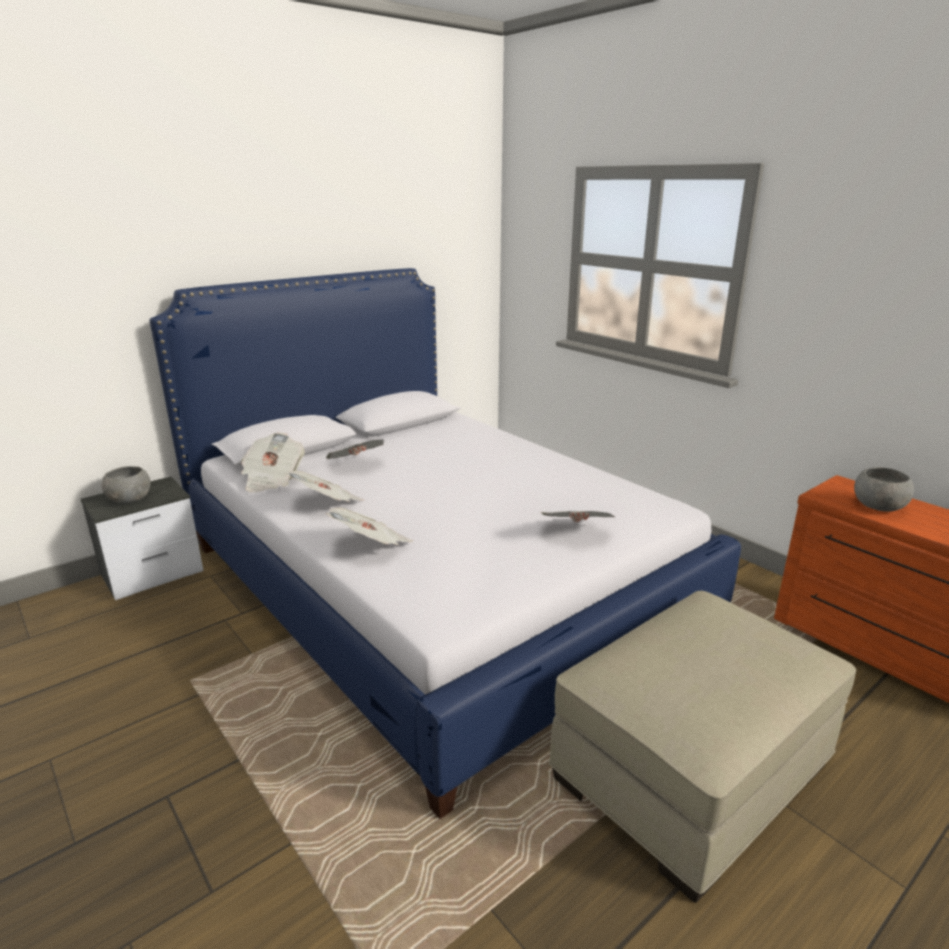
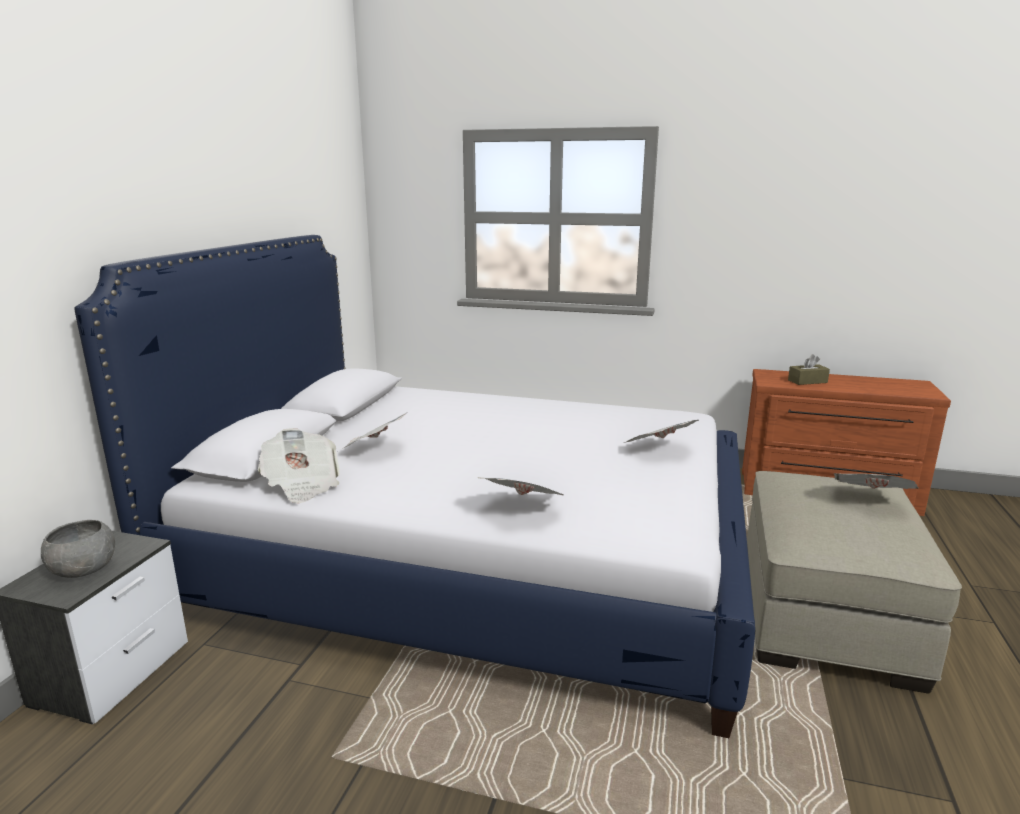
camera: 35 degrees left, 5 degrees down
(327, 504) = (410, 489): newspaper -> newspaper (870, 500)
(878, 506) = (807, 381): grey bowl -> brown tissue box

